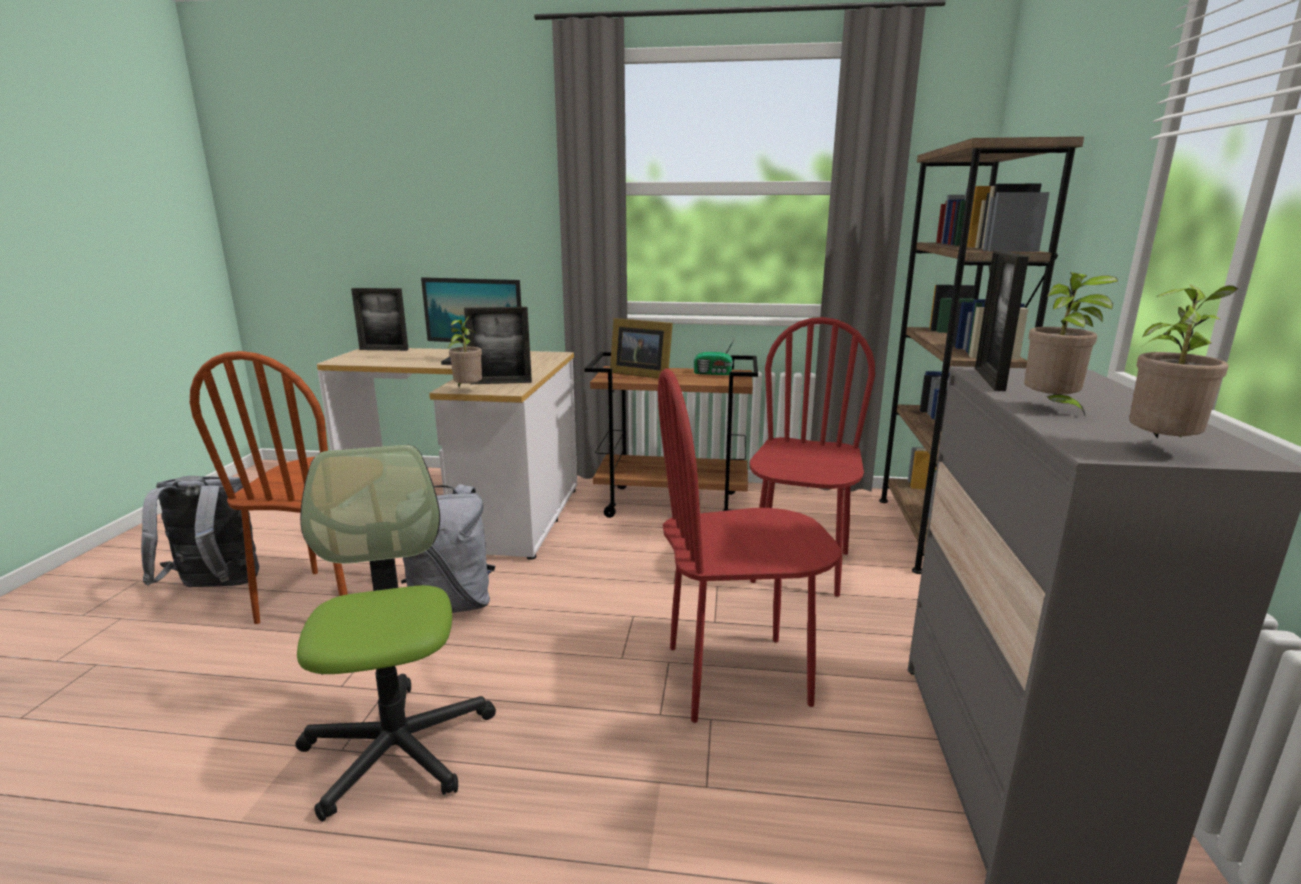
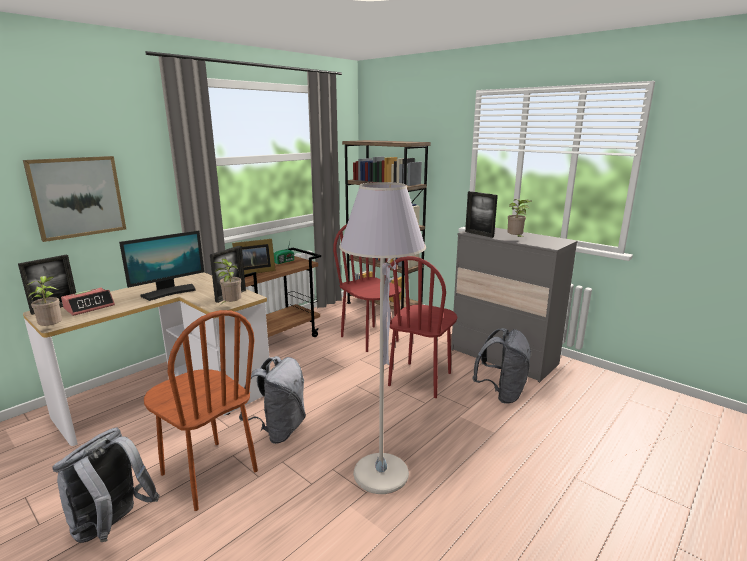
camera: 55 degrees left, 0 degrees up
(397, 747) = (381, 474): office chair -> grey floor lamp
(398, 355) = (89, 307): none -> alarm clock
(449, 223) = (77, 197): none -> picture
(830, 824) = (501, 393): none -> grey backpack
(1160, 450) = (555, 243): potted plant -> potted plant (52, 329)

